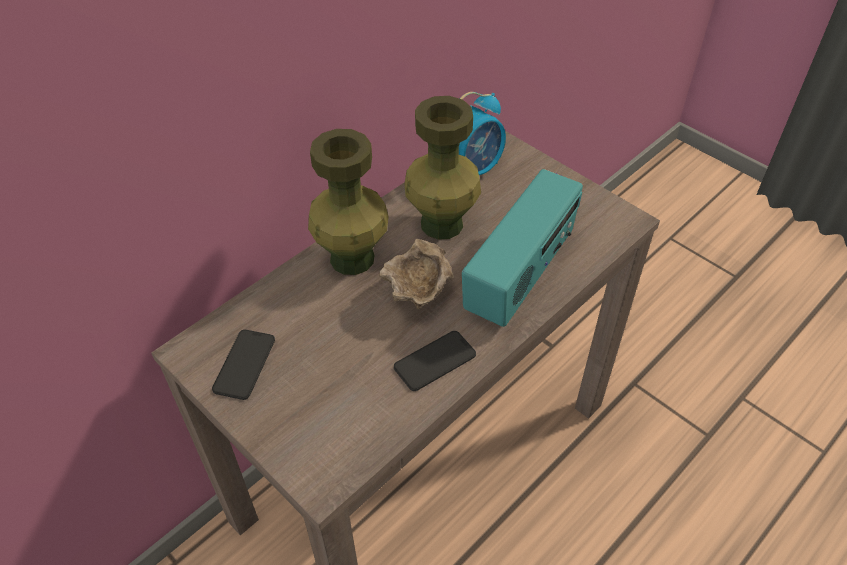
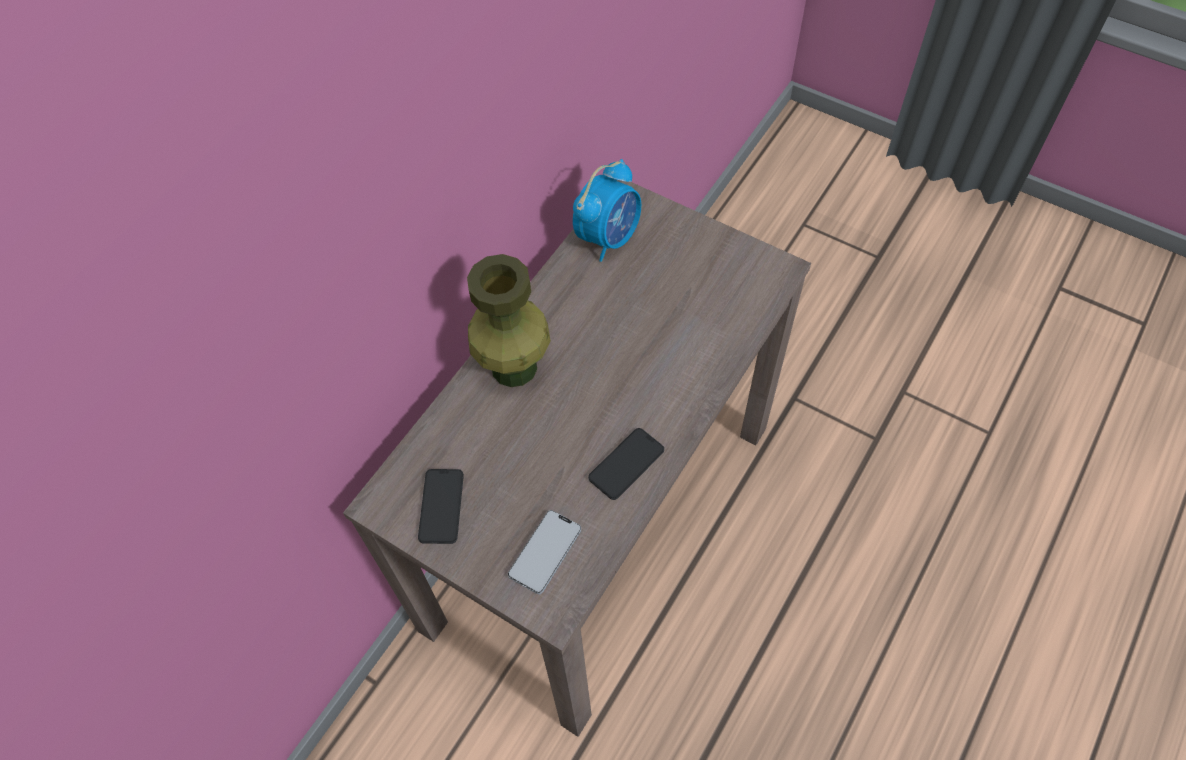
camera: 10 degrees left, 10 degrees up
(331, 426) = (545, 552): none -> phone
(418, 292) = (591, 392): beige bowl -> none
(442, 224) = (595, 309): green vase -> none
(520, 276) = (687, 354): radio -> none

